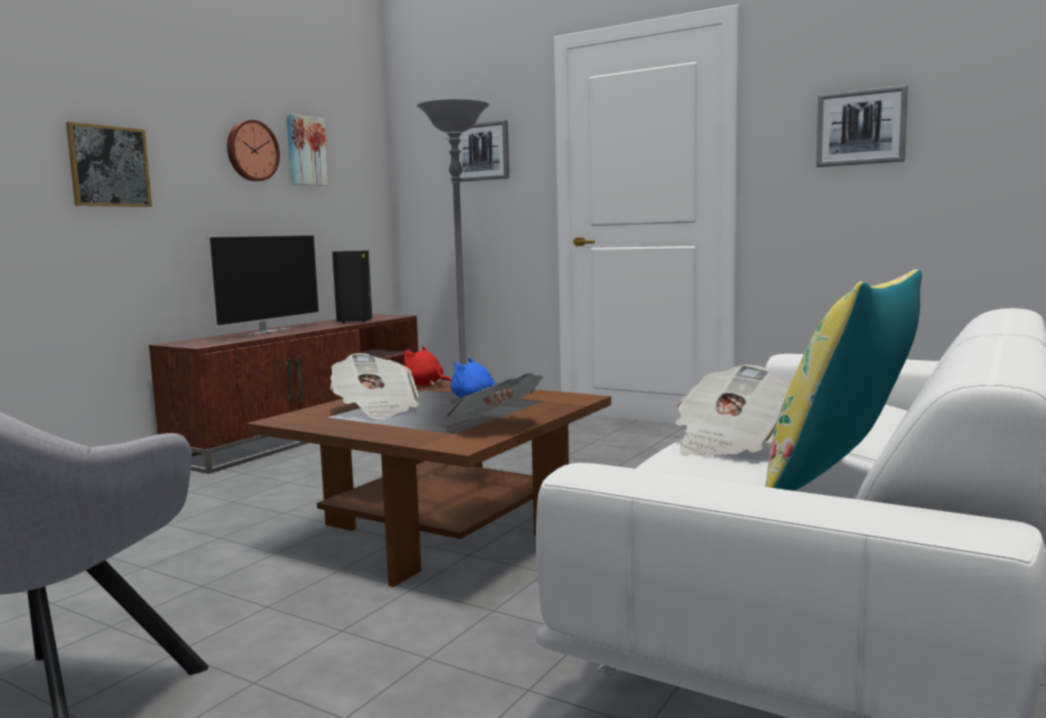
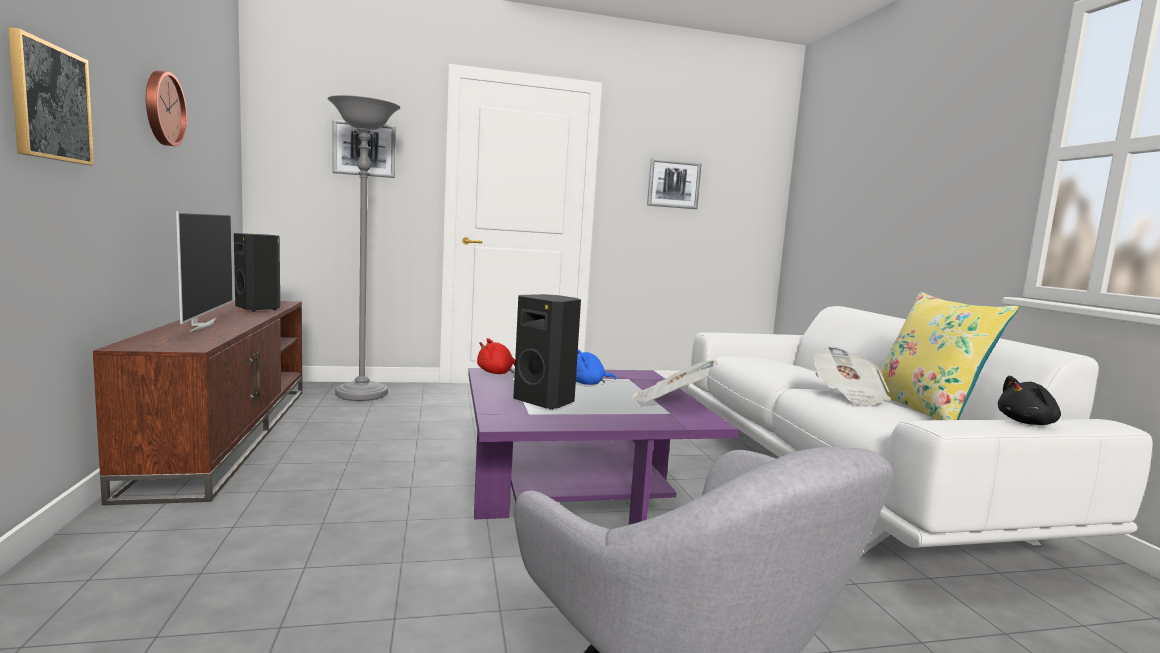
camera: 45 degrees left, 0 degrees up
(305, 151) = (196, 117): picture -> none
(376, 410) = (545, 401): newspaper -> black speaker
(443, 532) = (578, 498): brown coffee table -> purple coffee table
(767, 493) = (1028, 423): none -> black plush toy

